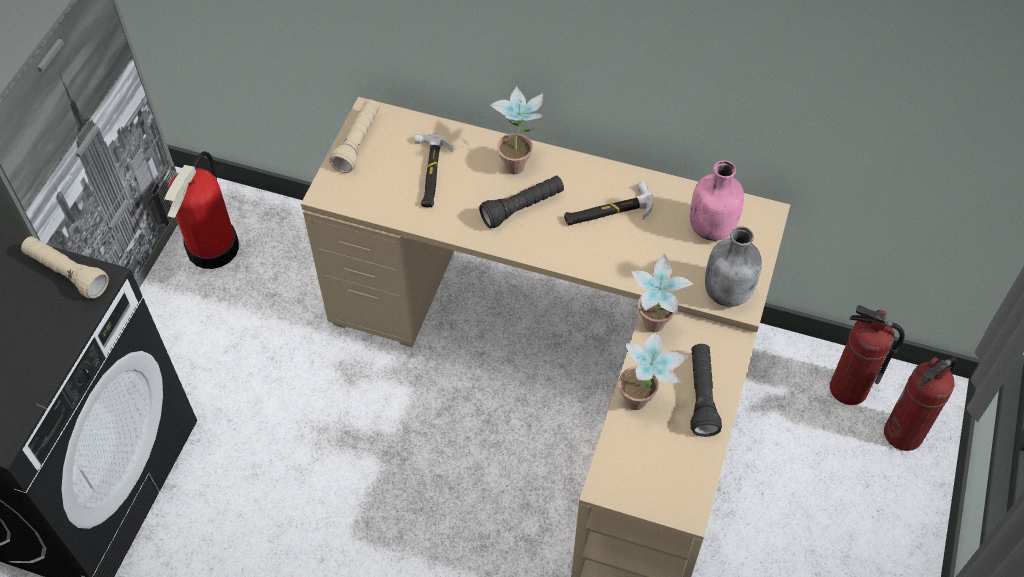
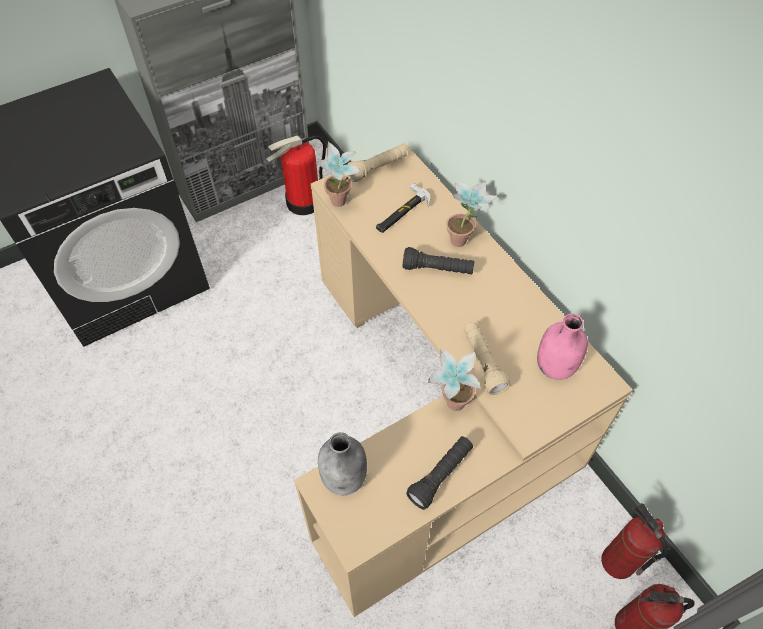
camera: 40 degrees right, 0 degrees up
(67, 273) = (133, 137): beige flashlight -> beige flashlight (482, 363)
(608, 211) = (492, 307): hammer -> none
(643, 404) = (396, 451): potted plant -> potted plant (340, 205)
(728, 292) = (524, 418): grey bottle -> grey bottle (345, 478)

